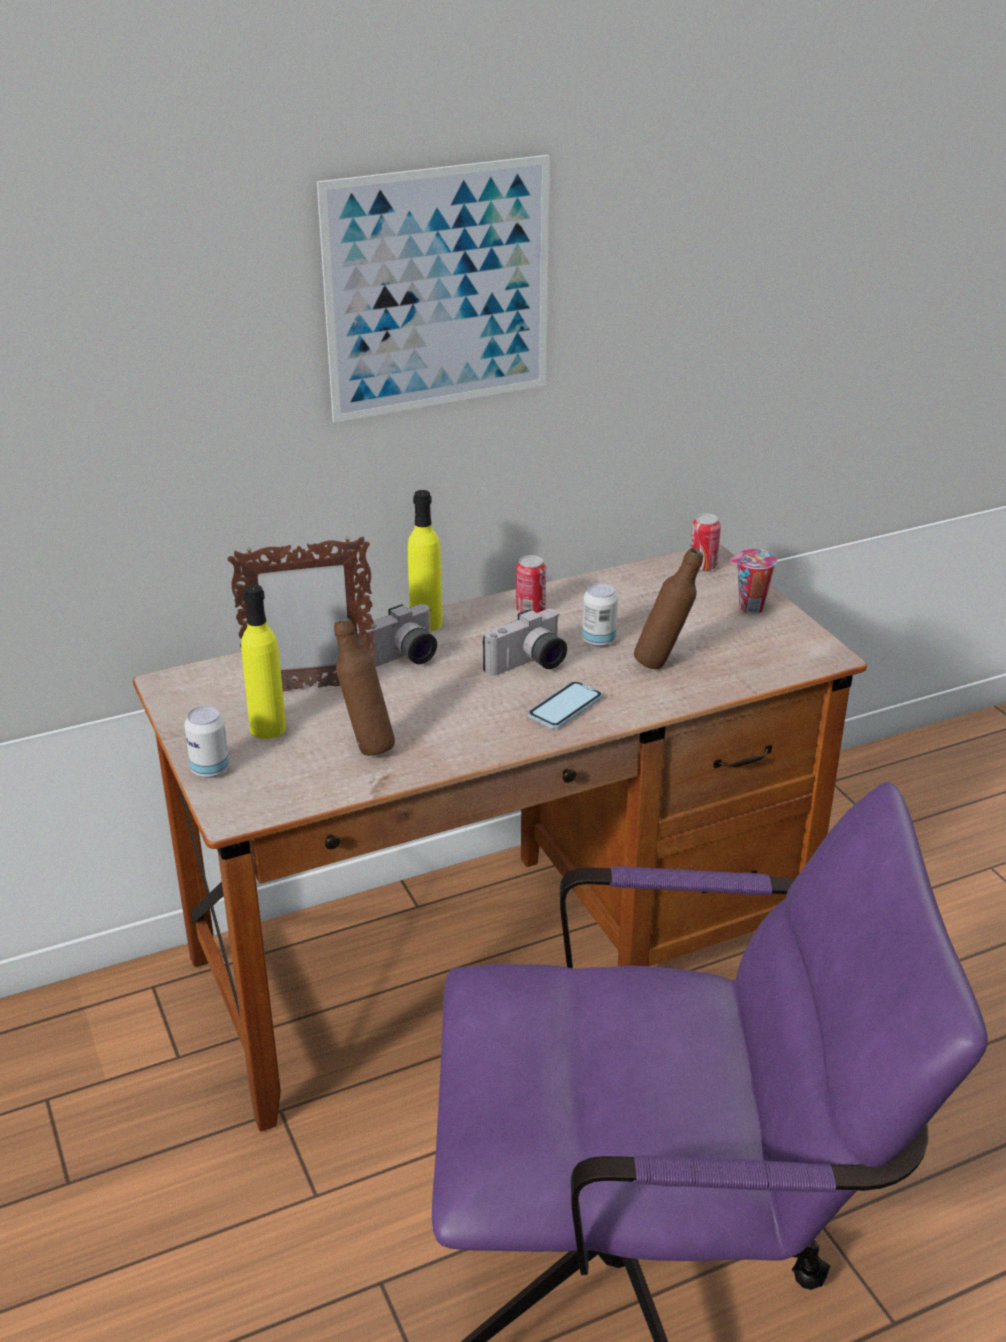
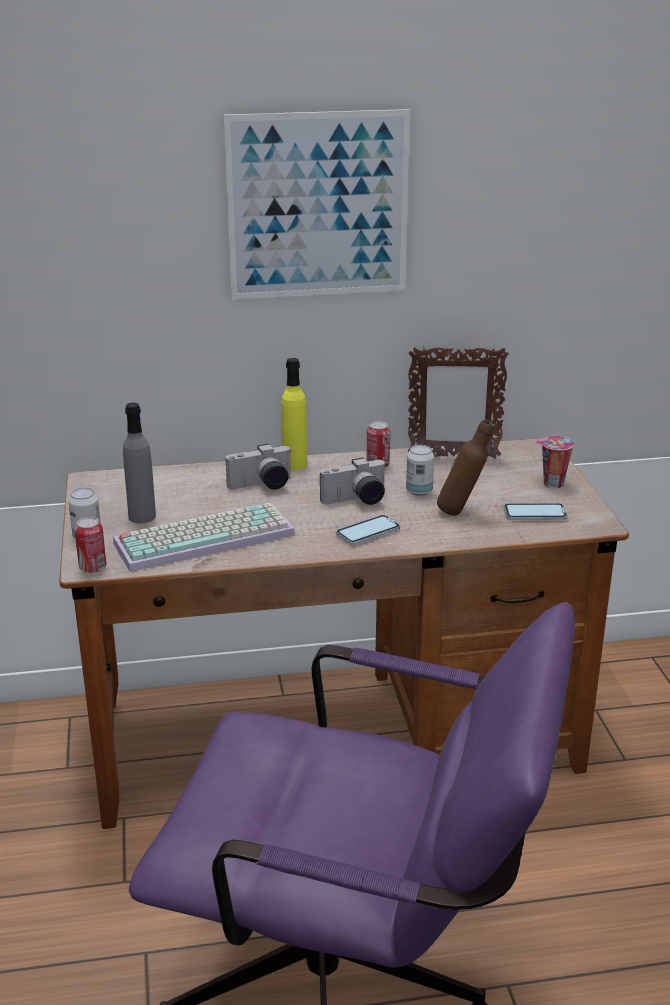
camera: 15 degrees right, 5 degrees down
(268, 728) = (142, 516): yellow bottle -> grey bottle
(310, 687) = (187, 495): picture frame -> picture frame (453, 457)
(366, 746) = (205, 537): brown bottle -> keyboard
(703, 566) = (530, 451): can -> can (92, 567)
(749, 652) = (535, 514): none -> phone

